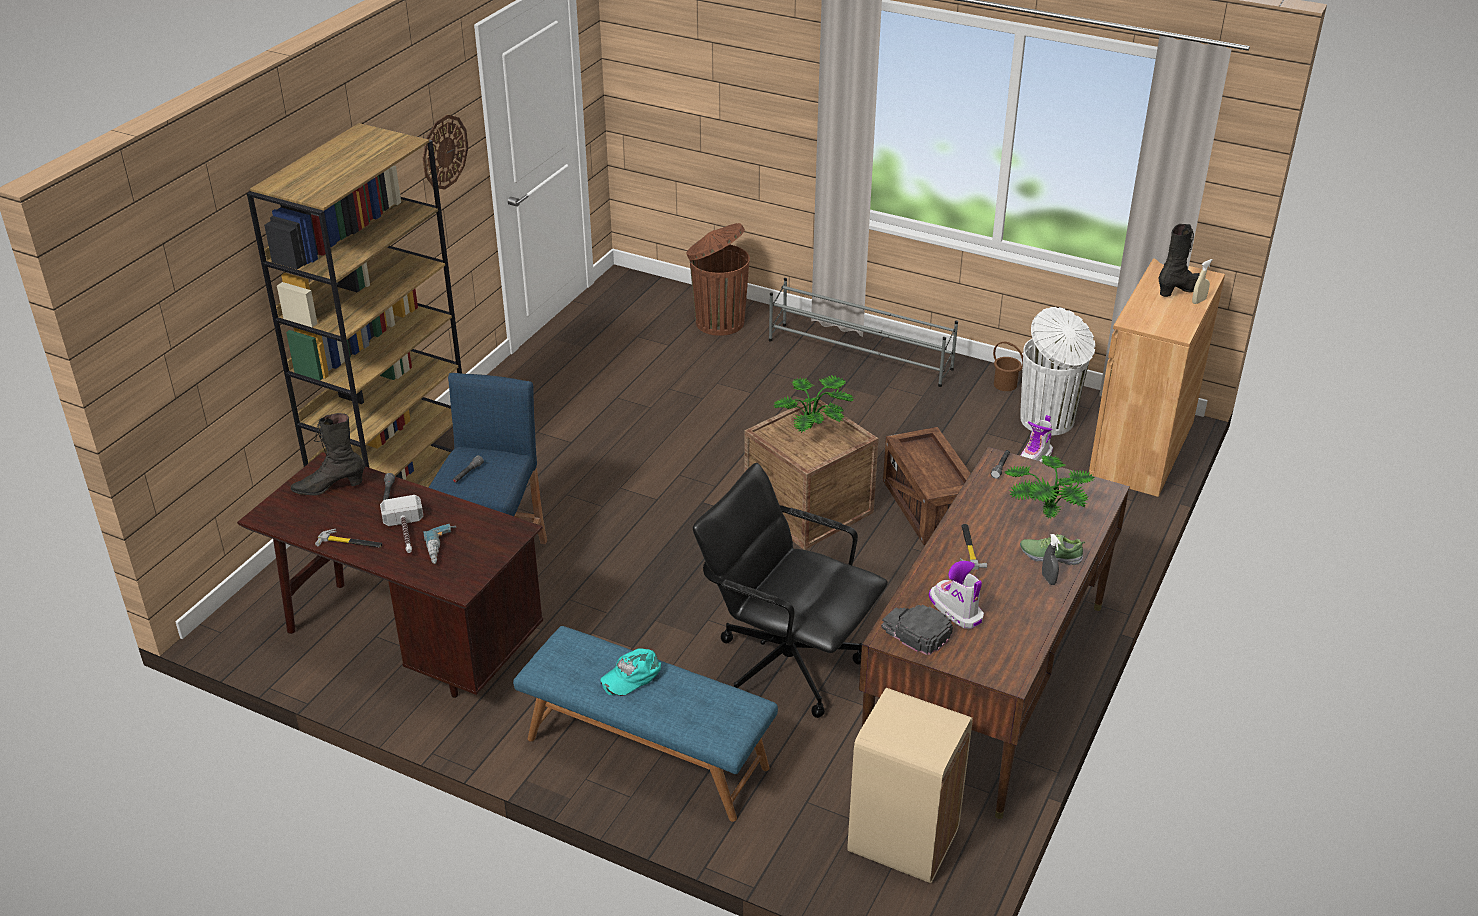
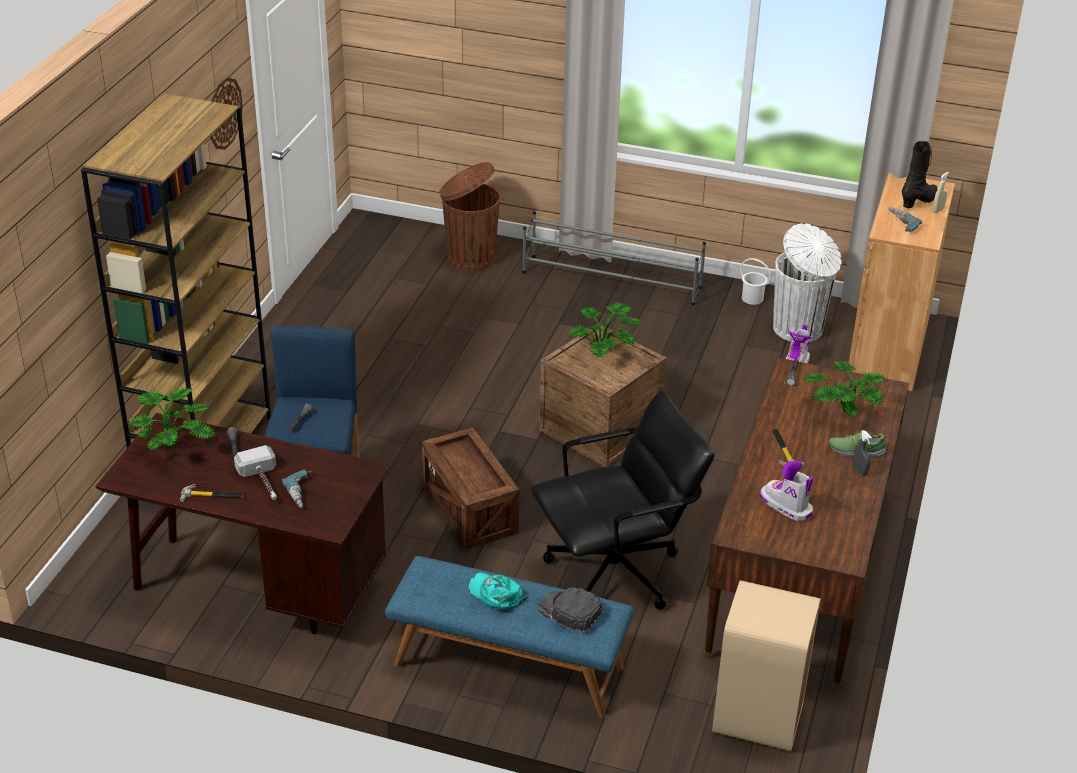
camera: 10 degrees left, 0 degrees up
(329, 487) = (175, 445): black boot -> potted plant
(631, 675) = (496, 594): turquoise cap -> turquoise cap turned 90 degrees clockwise
(786, 664) = (616, 573): black office chair -> black office chair turned 135 degrees clockwise
(916, 631) = (756, 528): black cap -> black cap (569, 612)
(928, 507) = (709, 418): crate -> crate (470, 509)
(1005, 385) = (752, 298): brown bucket -> white bucket
(1151, 312) = (899, 223): none -> power drill

